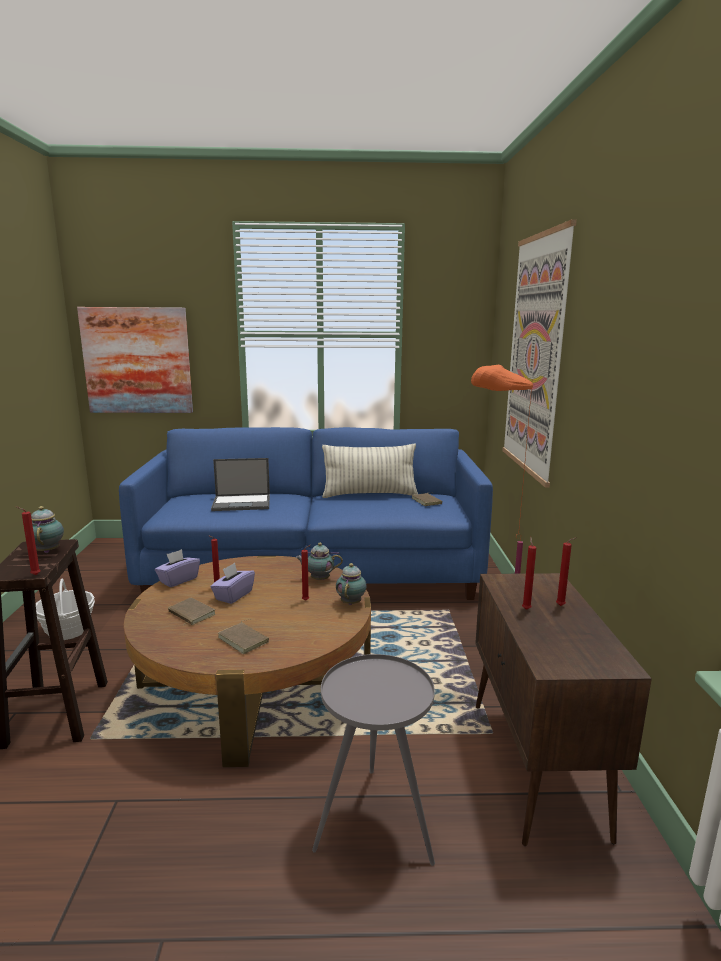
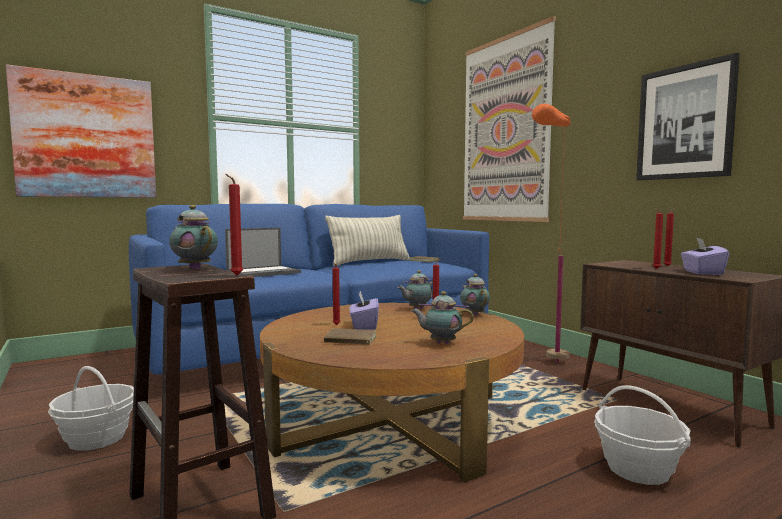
camera: 30 degrees left, 10 degrees down
(178, 580) = (283, 327): purple tissue box -> purple tissue box (702, 273)
(245, 640) = (441, 343): brown book -> teapot
(375, 821) = (638, 469): grey side table -> basket
(643, 415) = (685, 122): none -> picture

